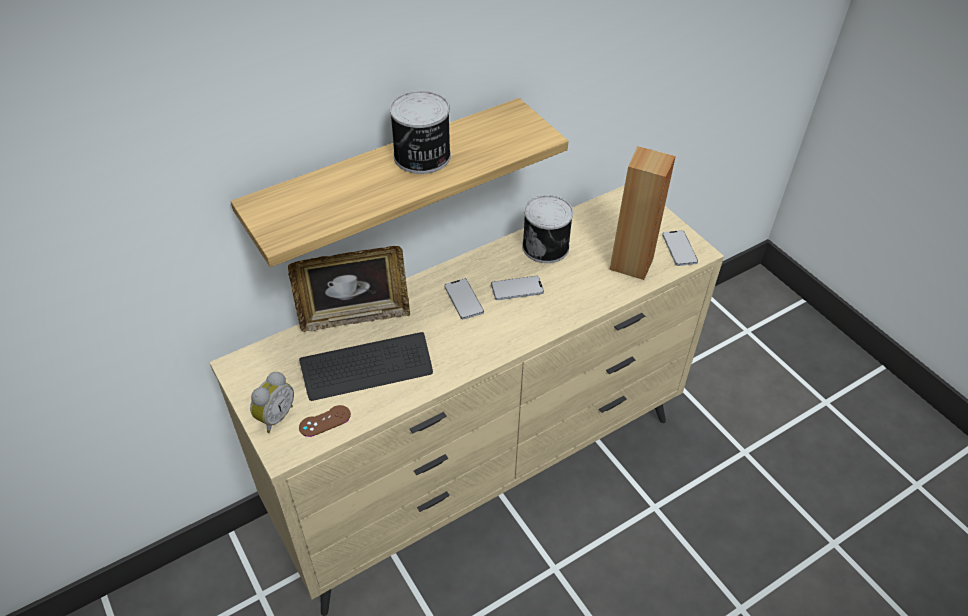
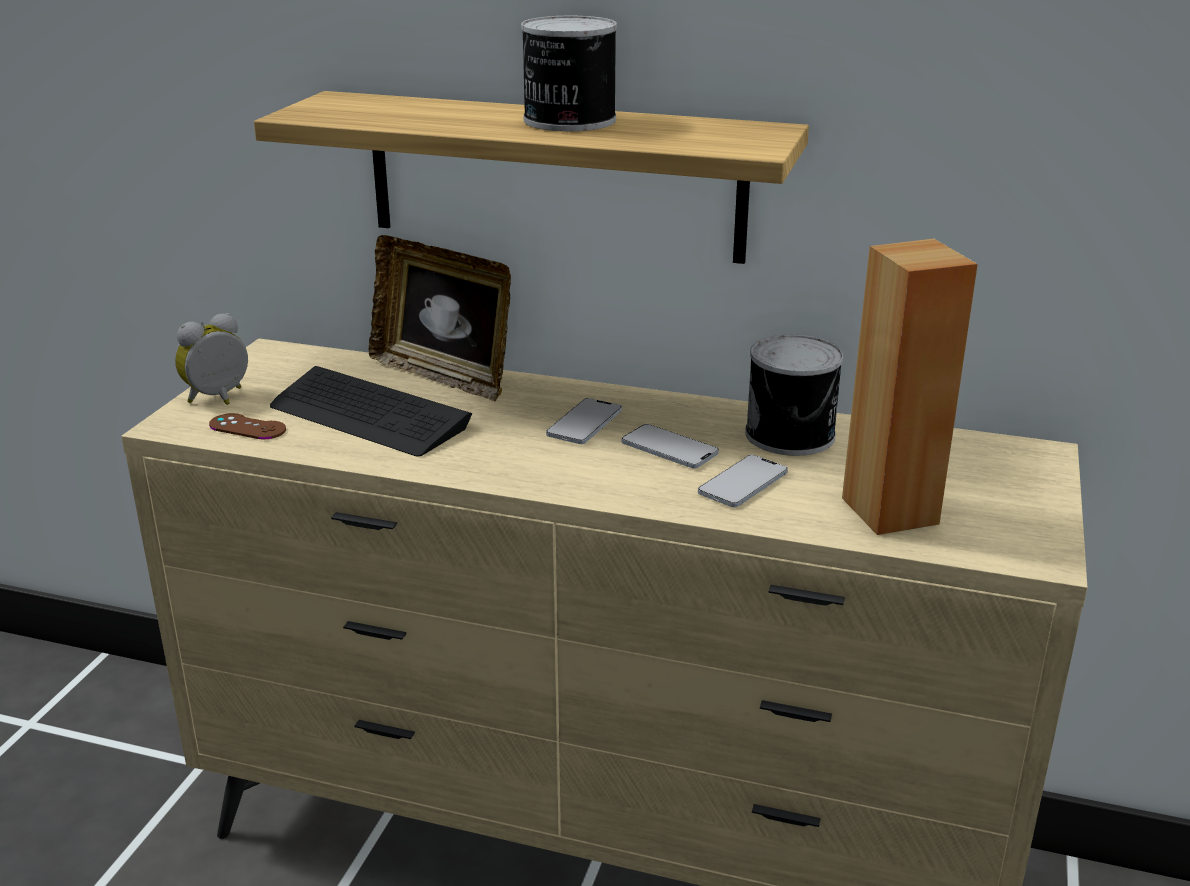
camera: 50 degrees right, 20 degrees down
(274, 416) = (219, 399): alarm clock -> alarm clock turned 150 degrees clockwise
(679, 249) = (1011, 538): phone -> phone (743, 483)

